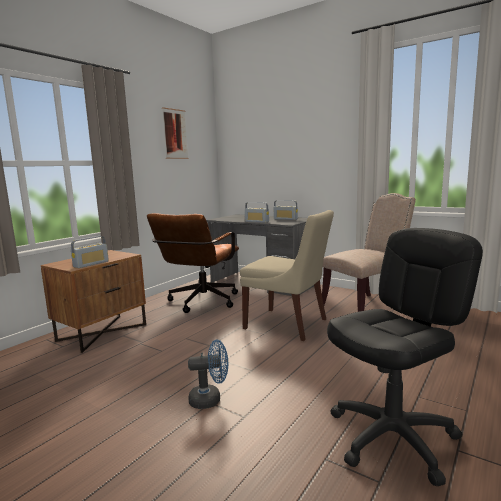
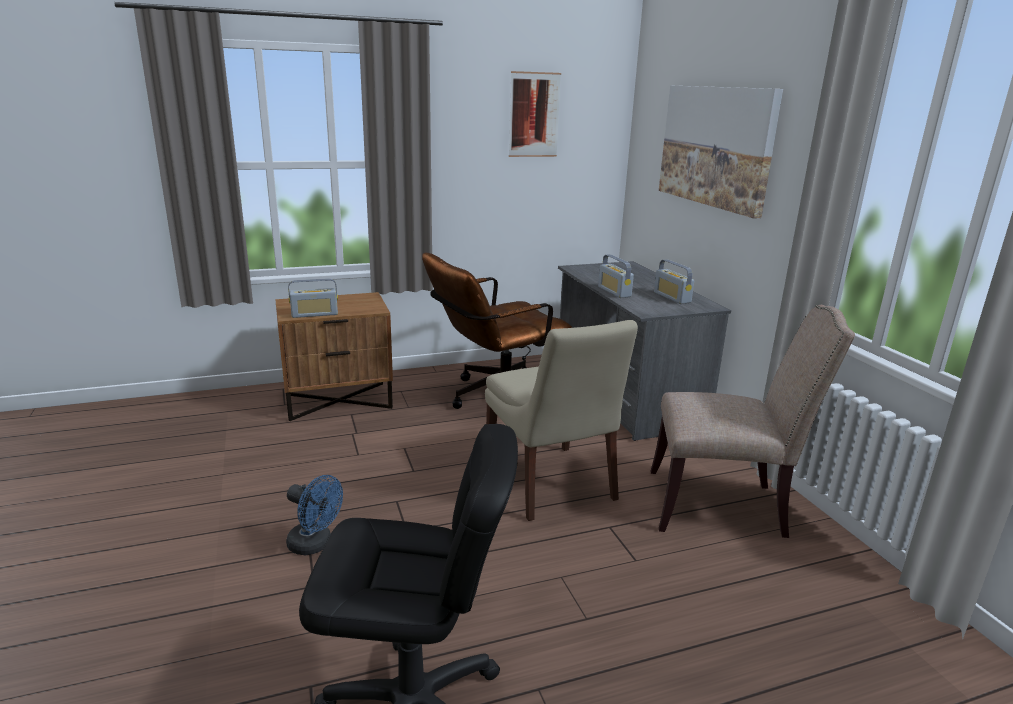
camera: 35 degrees right, 10 degrees up
(287, 140) = (716, 146): none -> picture

